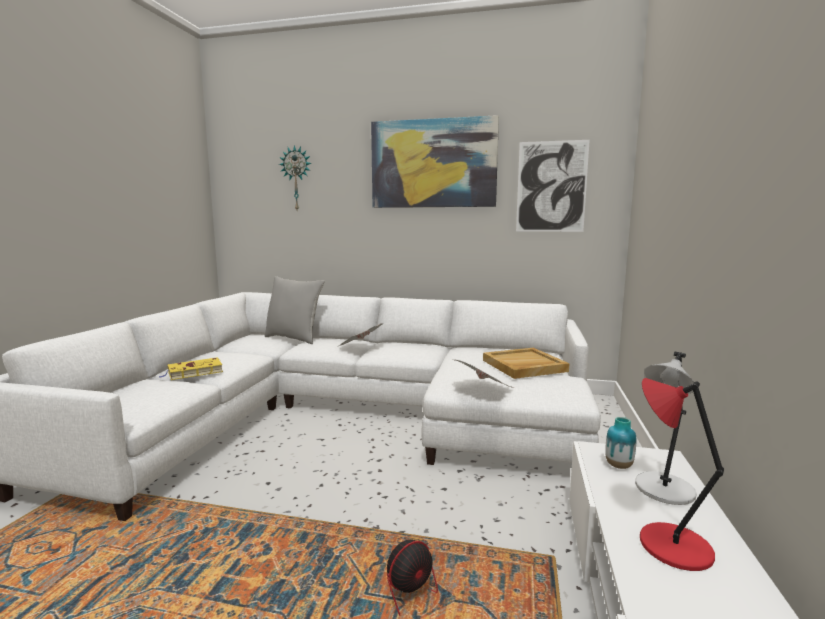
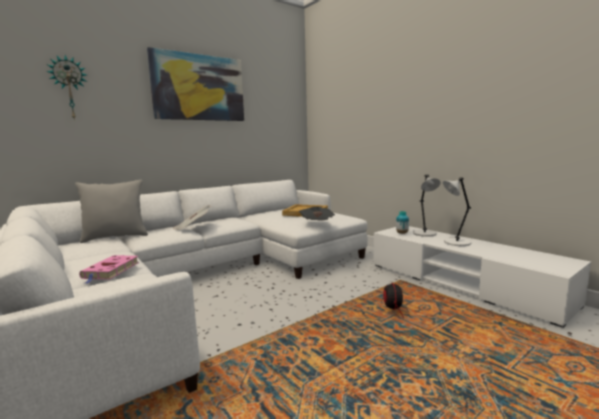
camera: 50 degrees left, 0 degrees up
(193, 372) = (110, 271): yellow book -> pink book
(551, 187) = (271, 109): picture -> none
(670, 545) = (455, 243): red table lamp -> white table lamp

